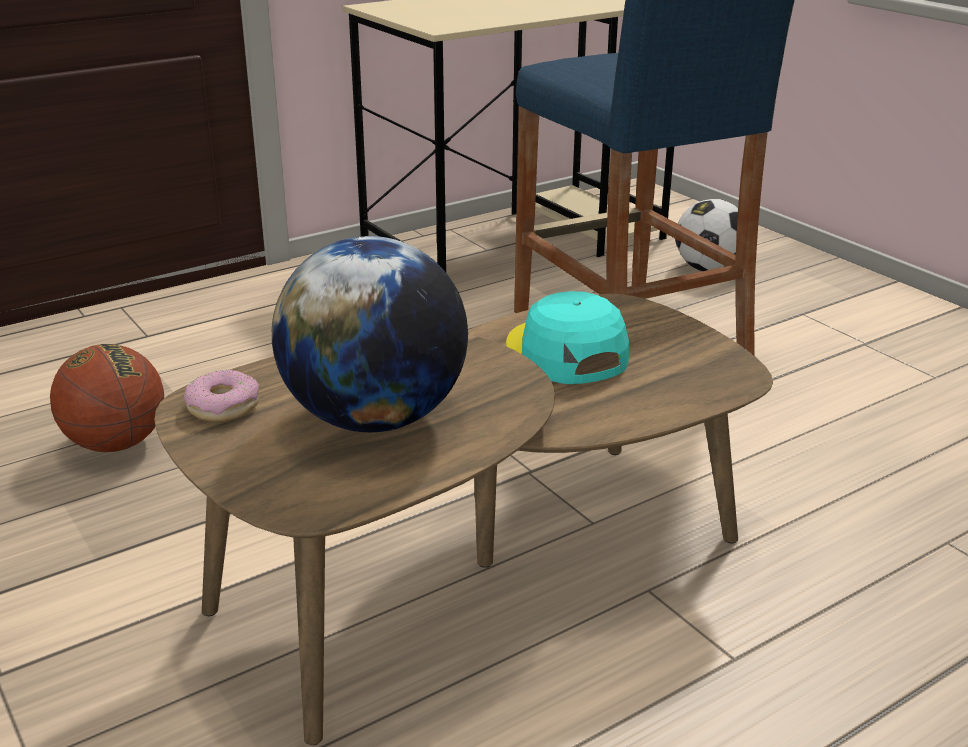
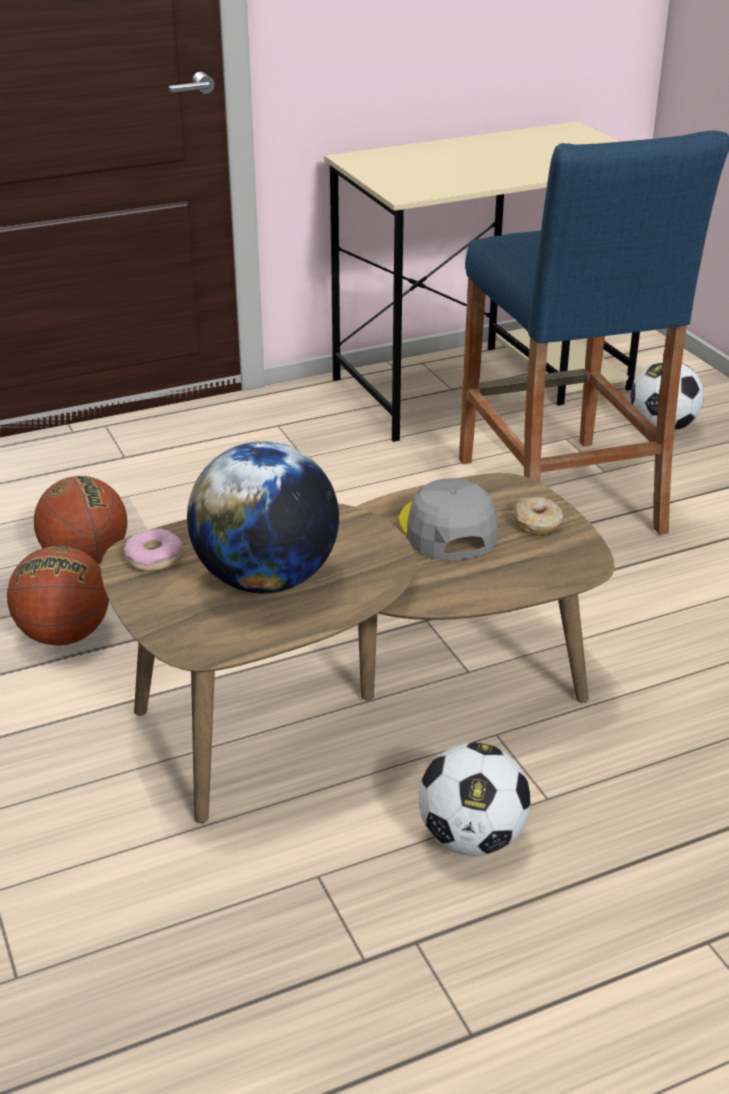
camera: 10 degrees right, 5 degrees up
(100, 530) = (64, 635): none -> basketball
(565, 353) = (446, 529): turquoise cap -> grey cap
(661, 720) = (471, 838): none -> football
(665, 339) = (537, 523): none -> donut

